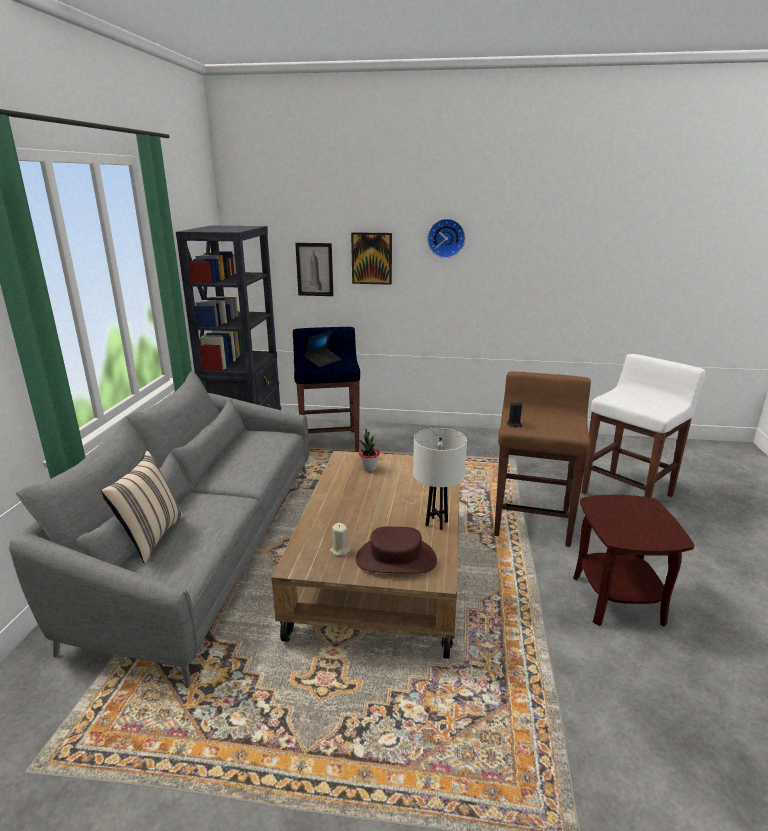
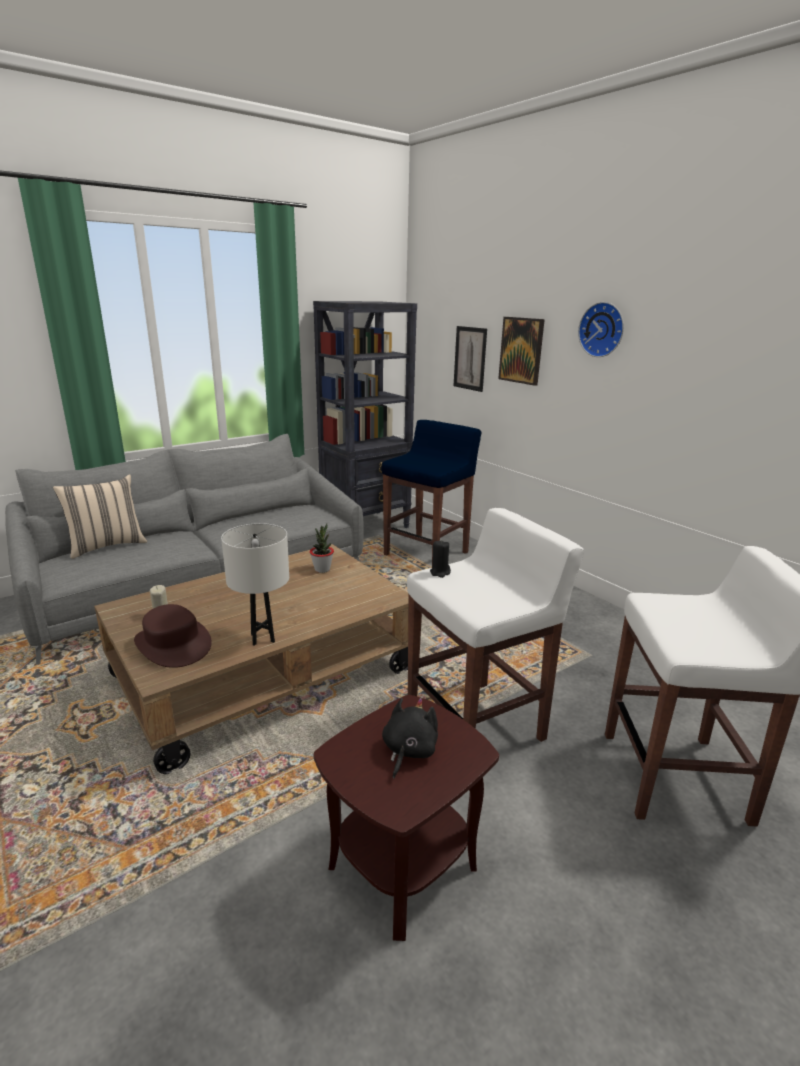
camera: 45 degrees right, 0 degrees up
(323, 361) = (425, 459): laptop -> none
(532, 521) = (477, 724): brown stool -> white stool
(632, 518) = (408, 751): none -> black plush toy

